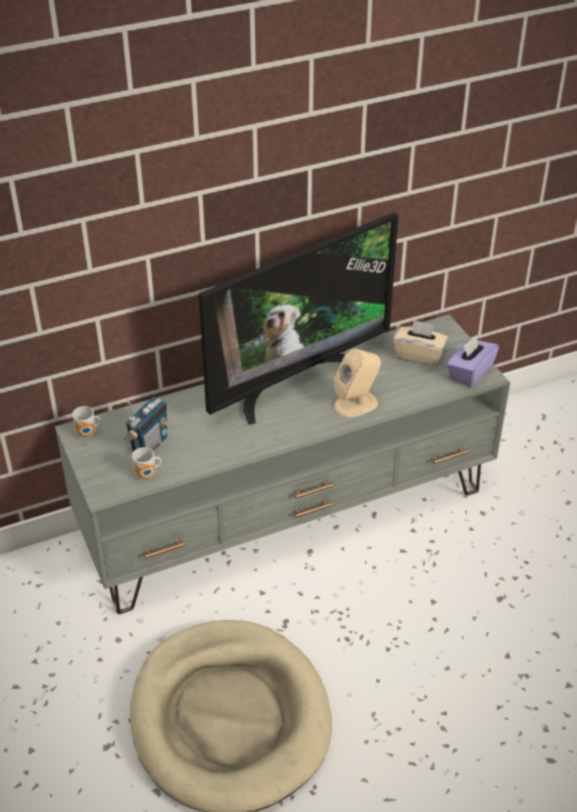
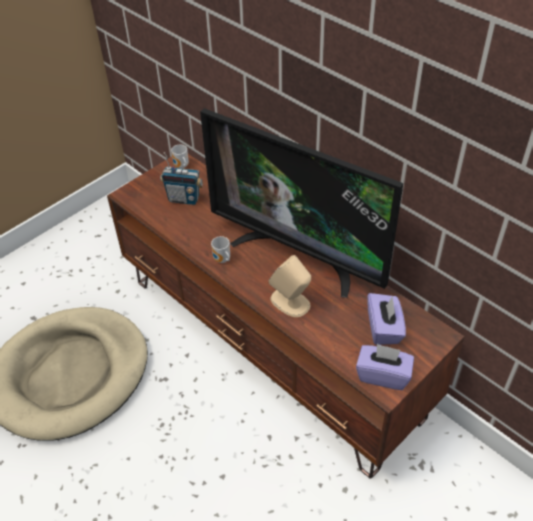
camera: 70 degrees right, 5 degrees up
(147, 476) = (152, 209): mug -> mug (222, 260)
(289, 515) = (271, 346): grey tv stand -> brown tv stand
(419, 355) = (384, 328): beige tissue box -> purple tissue box

